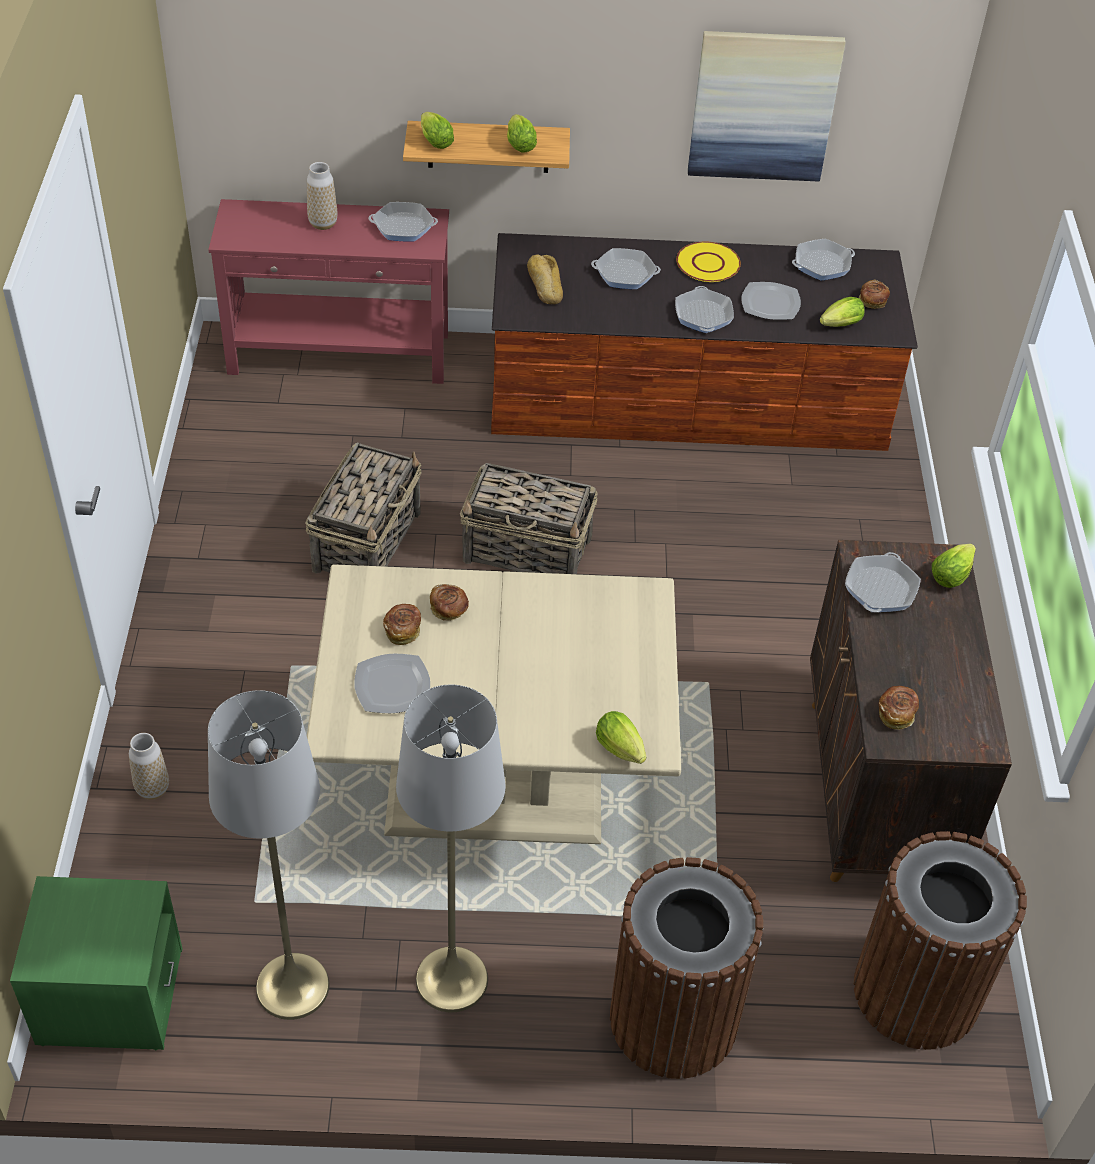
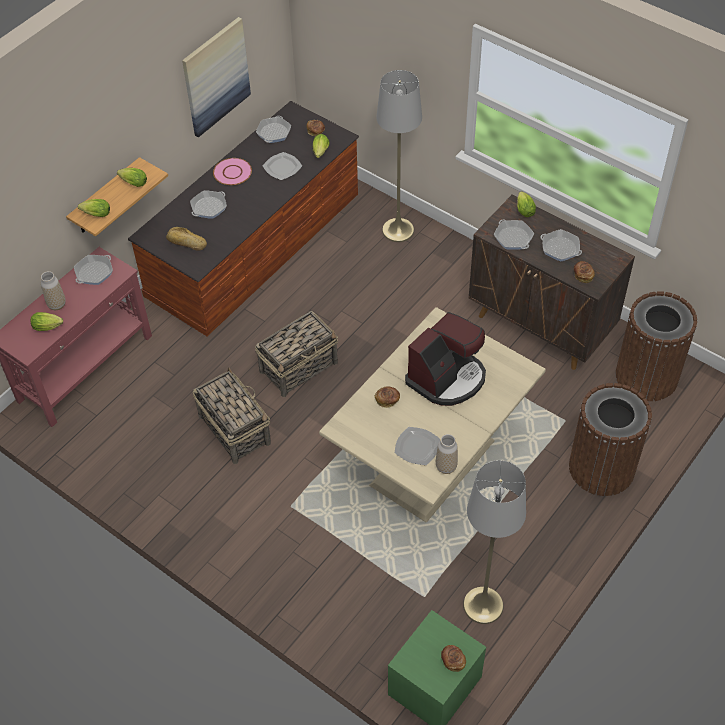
camera: 50 degrees left, 5 degrees up
(152, 789) = (321, 607): vase -> vase (446, 467)
(403, 630) = (386, 425): bread -> bread (453, 661)
(452, 979) = (524, 539): grey floor lamp -> grey floor lamp (398, 230)
(550, 657) = (447, 378): none -> coffee machine
(622, 751) = (520, 382): lettuce -> lettuce (49, 327)
(703, 315) = (267, 196): frying pan -> frying pan (560, 248)
(708, 263) = (232, 172): yellow plate -> pink plate

